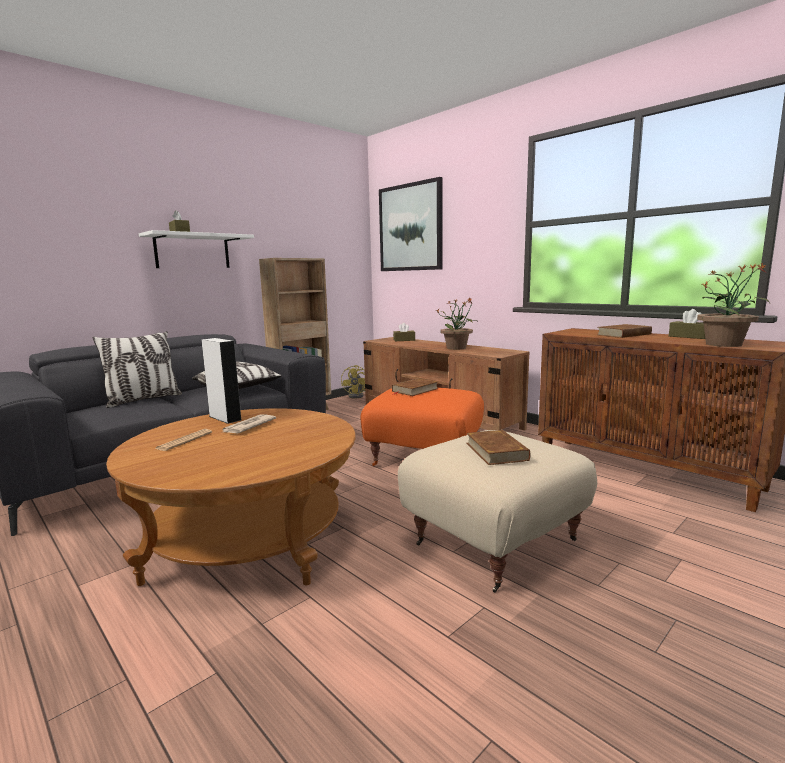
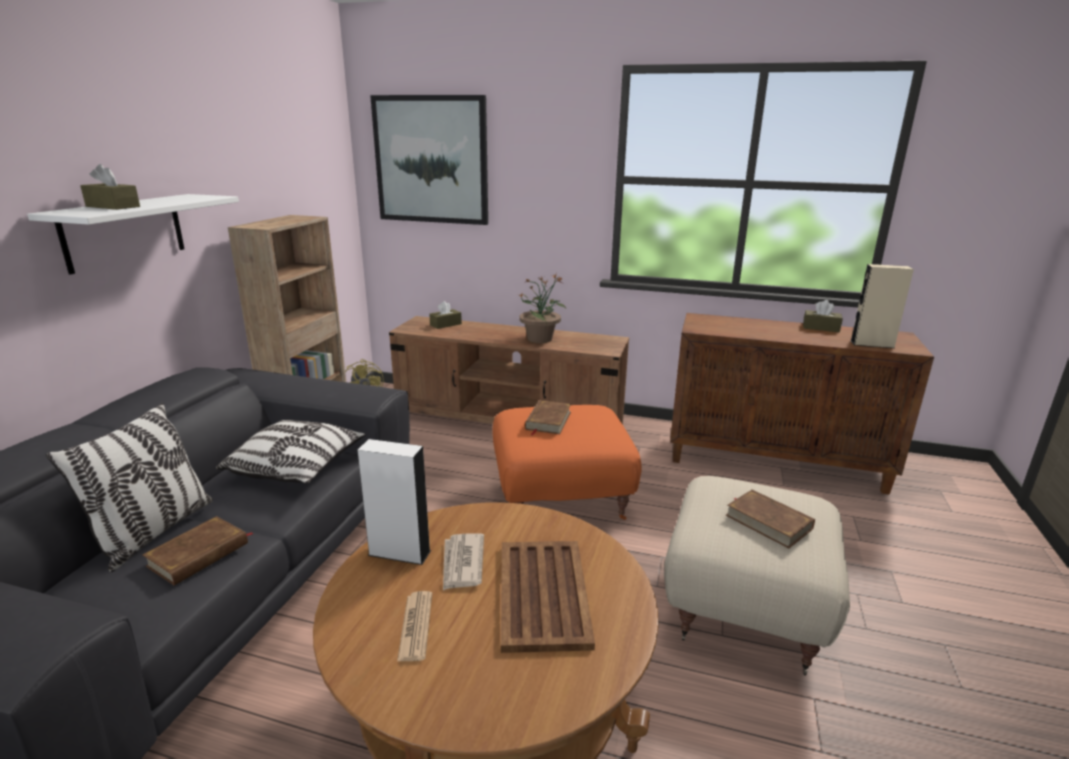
camera: 30 degrees left, 10 degrees up
(270, 443) = (543, 592): none -> brown tray
(624, 334) = (761, 328): brown book -> brown book (199, 554)
(724, 344) = (872, 344): potted plant -> beige speaker

